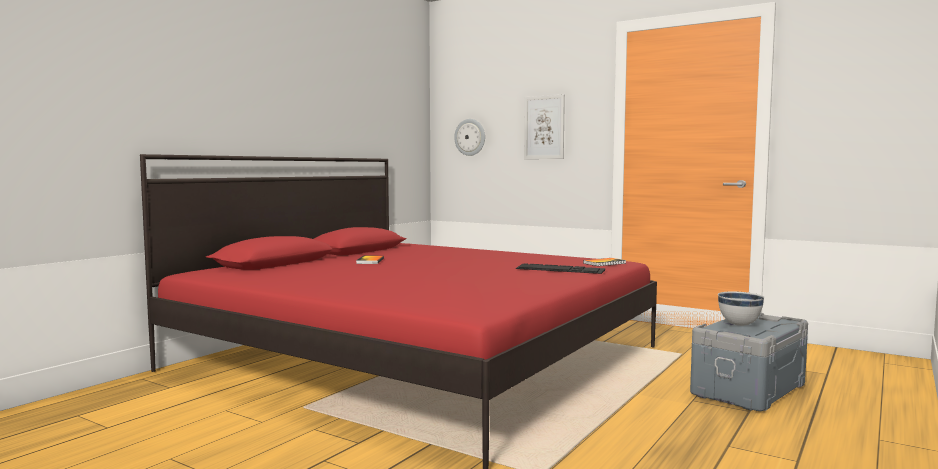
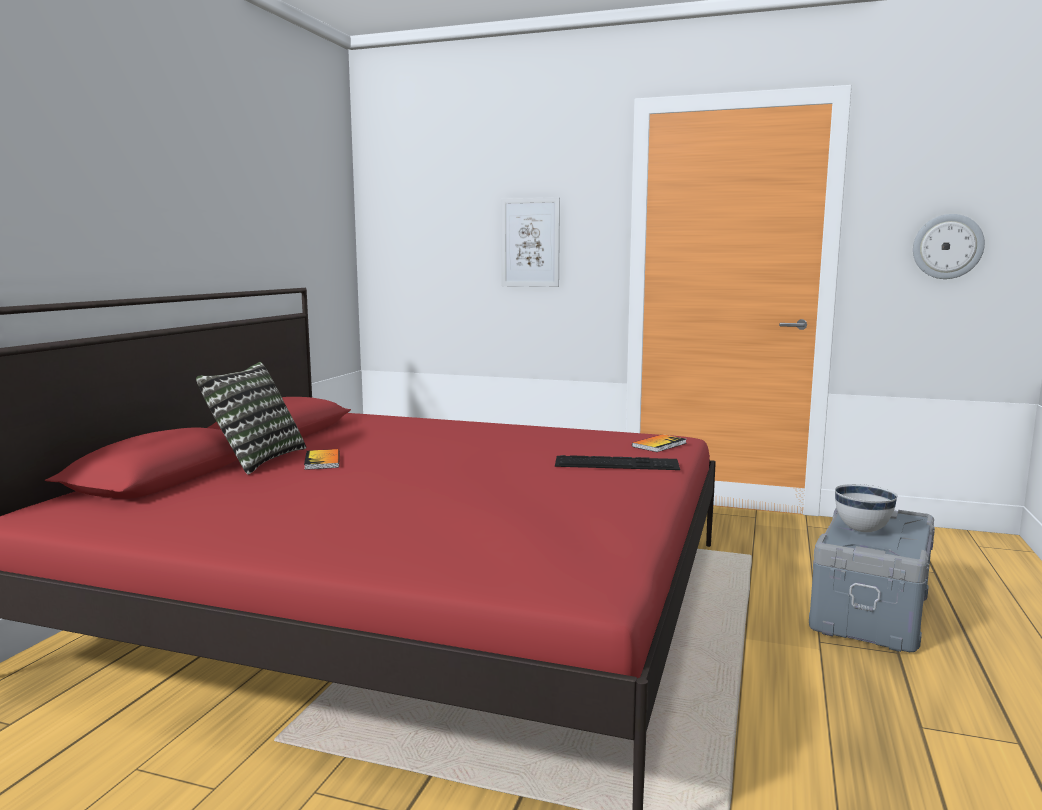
camera: 15 degrees left, 5 degrees up
(331, 259) = (256, 459): none -> pillow
(470, 137) = (419, 253): wall clock -> wall clock (947, 246)

